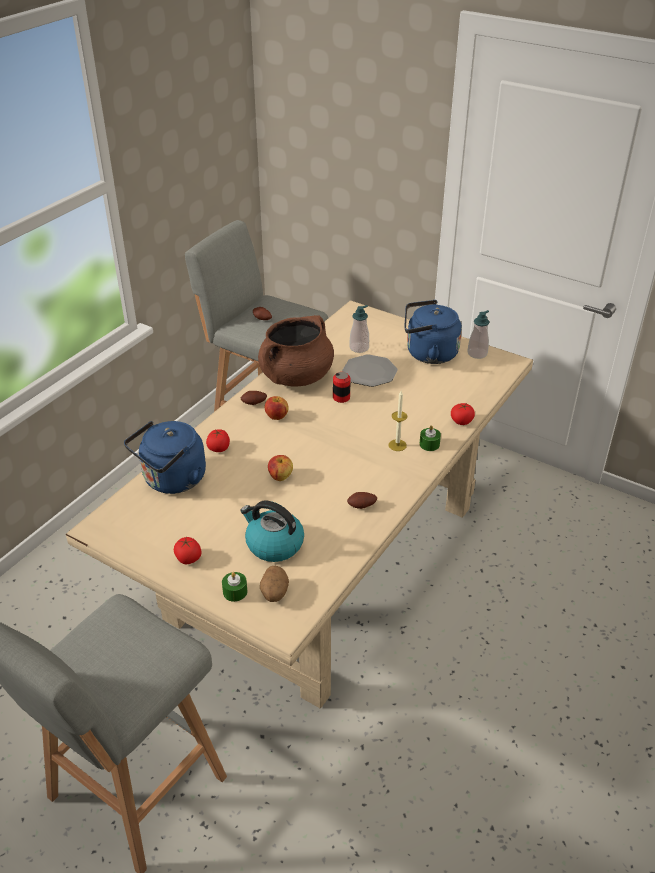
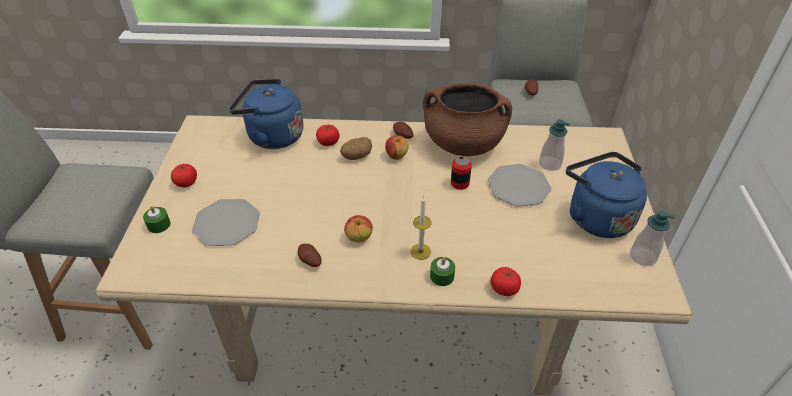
camera: 60 degrees right, 5 degrees up
(273, 544) = (226, 223): kettle -> plate
(274, 593) = (166, 249): potato -> potato (356, 156)
(280, 476) = (317, 191): apple -> apple (359, 237)

